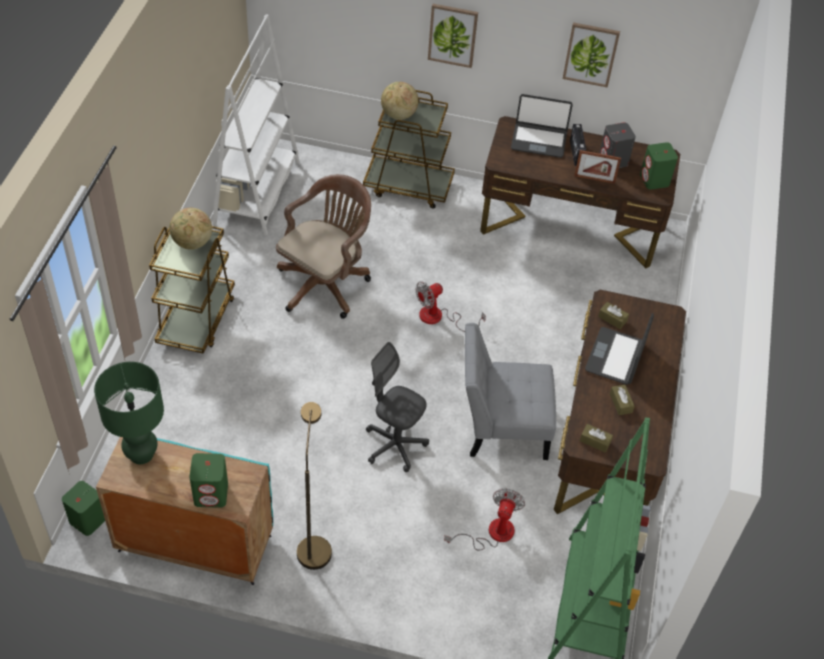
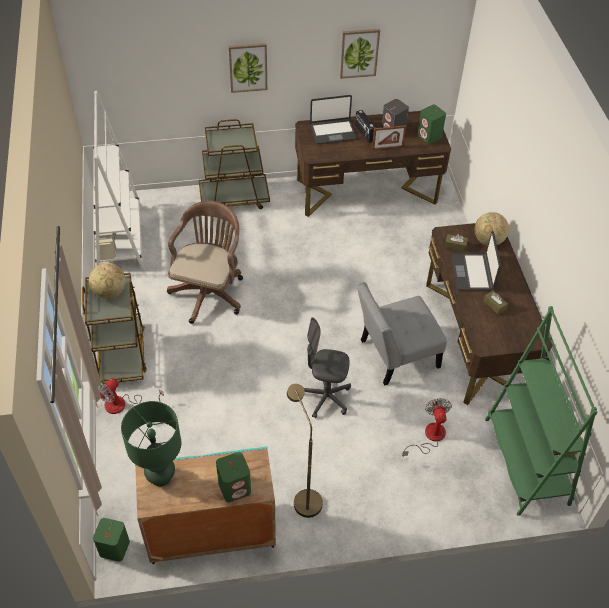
camera: 20 degrees left, 0 degrees up
(398, 115) = (219, 143): globe -> globe (488, 240)
(439, 318) = (308, 289): fan -> fan (123, 405)
(595, 441) = (492, 339): brown tissue box -> none

